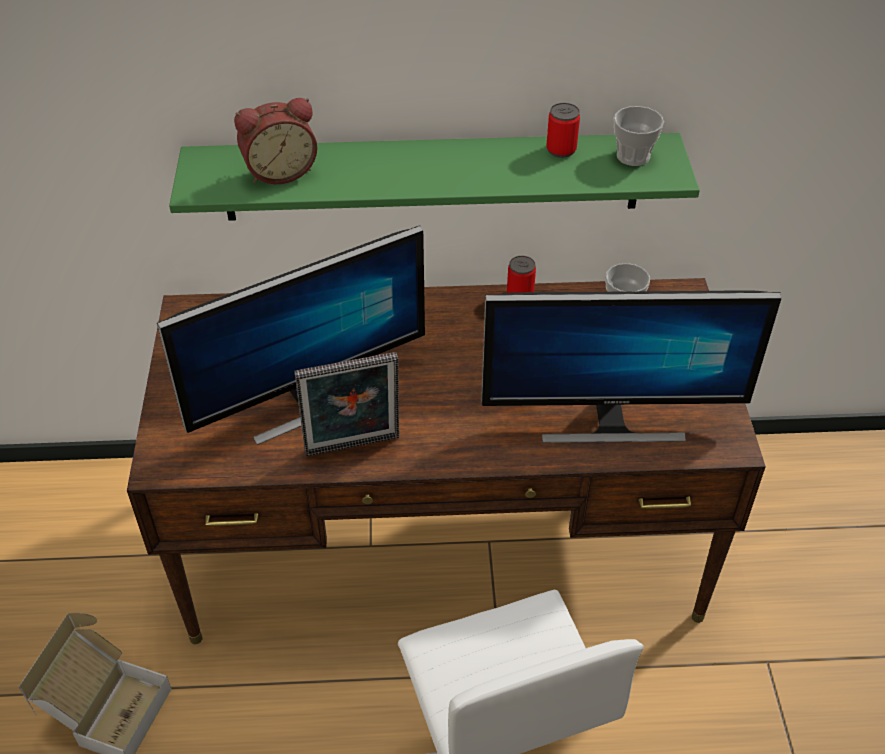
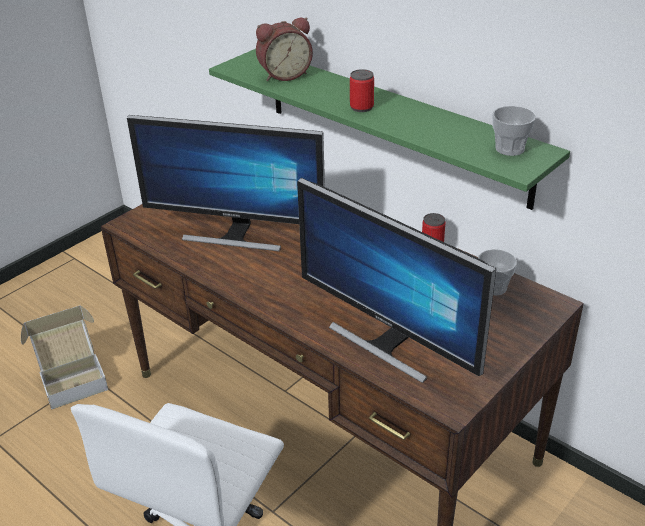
camera: 45 degrees right, 10 degrees down
(279, 171) = (284, 75): alarm clock -> alarm clock turned 45 degrees counterclockwise
(353, 448) = (223, 268): picture frame -> none
(561, 149) = (465, 127): can -> can (361, 107)

